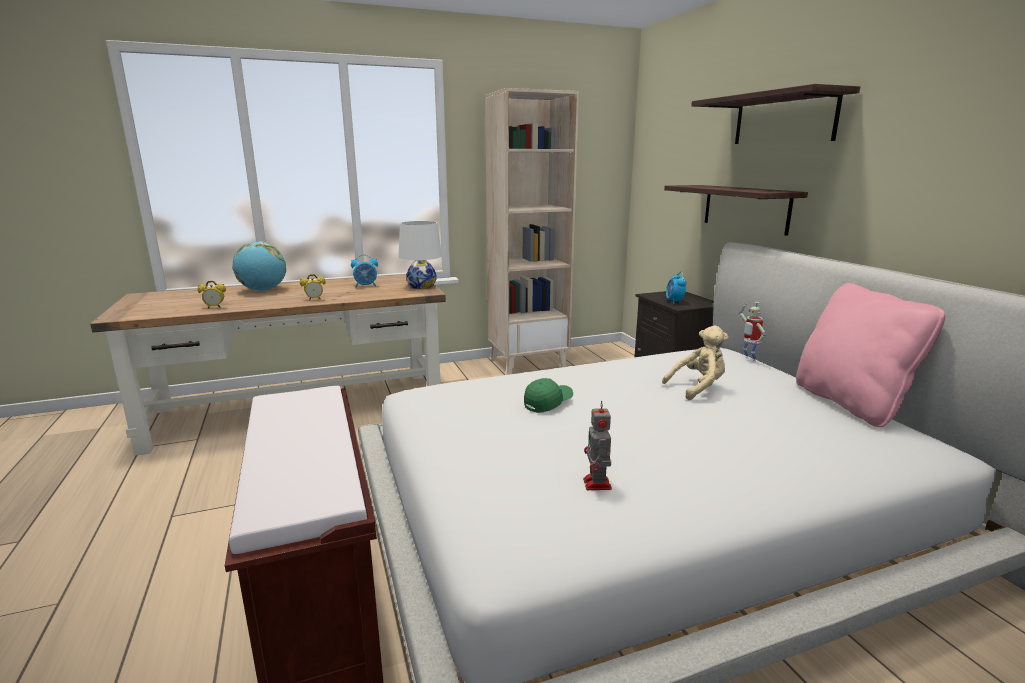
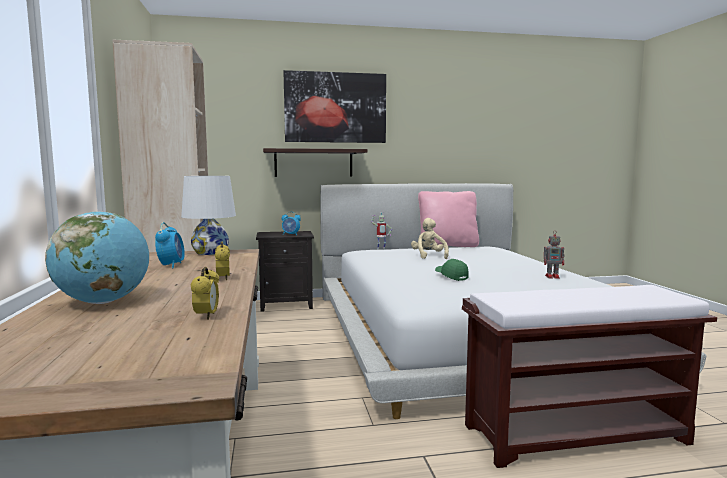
camera: 80 degrees left, 10 degrees down
(783, 119) = (335, 108): shelf -> picture

